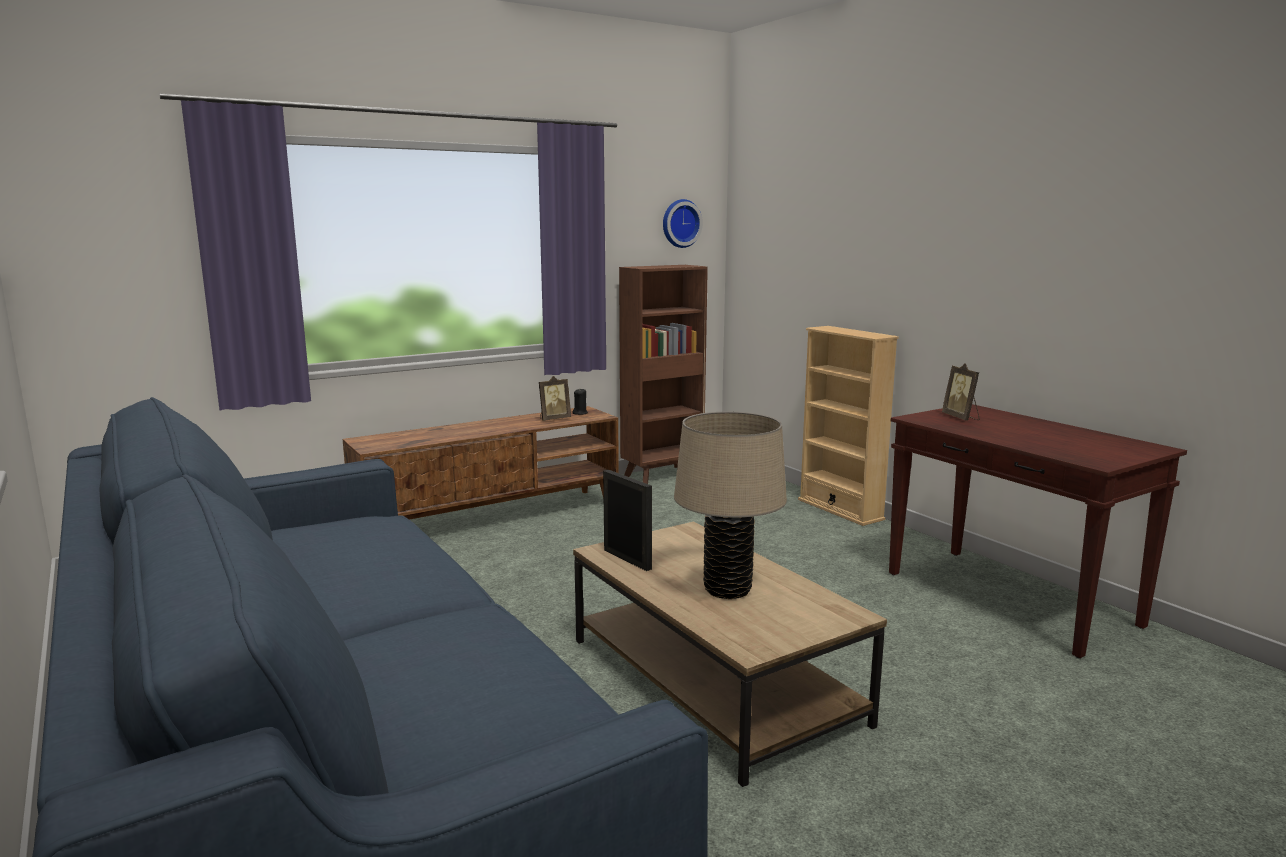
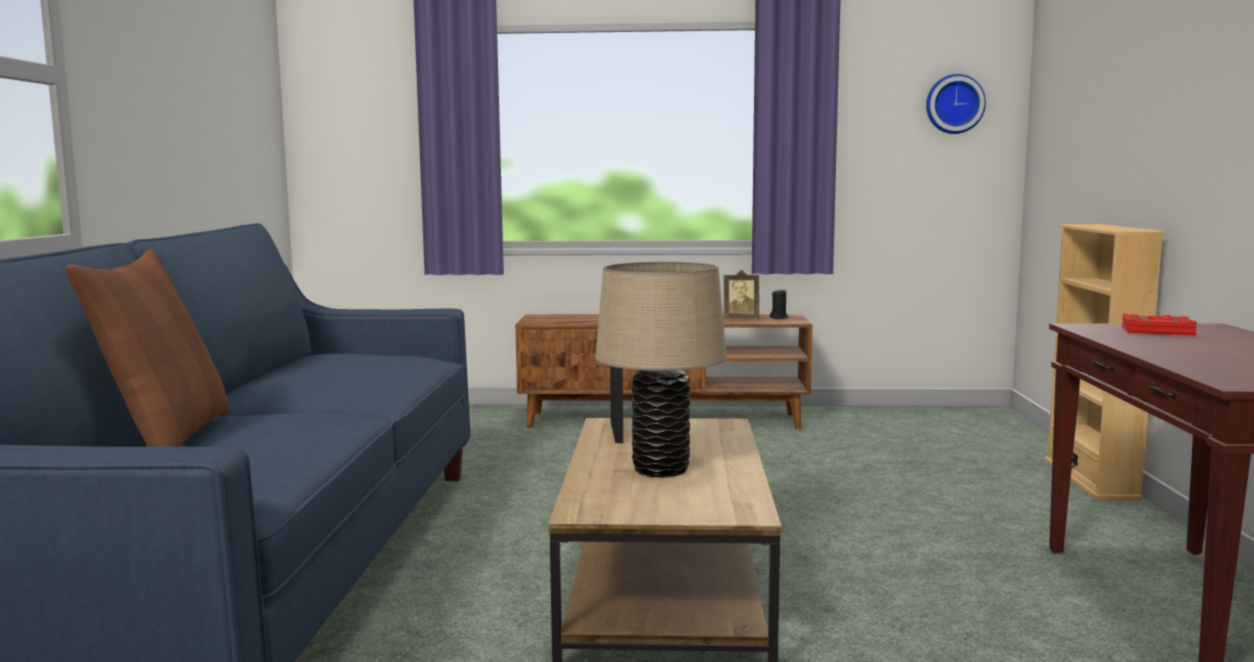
camera: 35 degrees right, 5 degrees down
(369, 696) = (168, 437): none -> brown pillow
(663, 475) = (904, 414): brown bookcase -> none
(961, 418) = (1157, 332): picture frame -> red book

